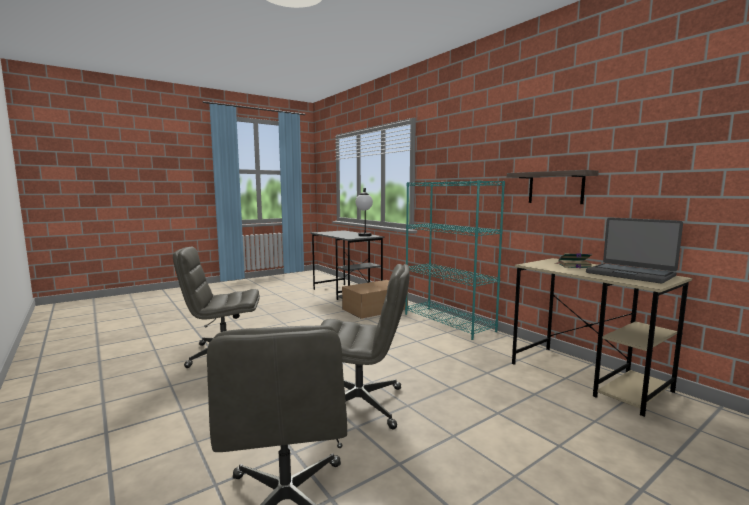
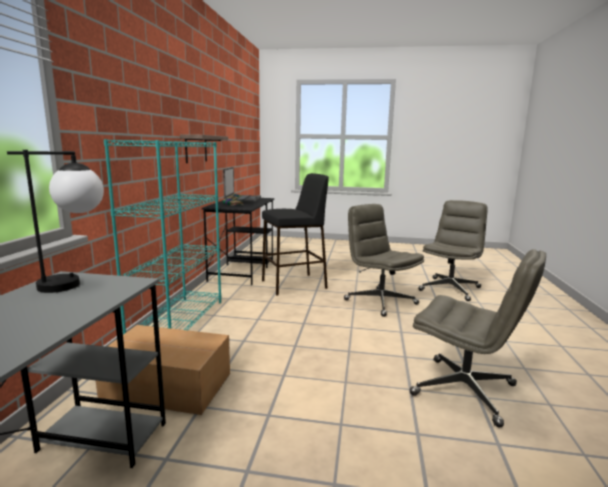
camera: 135 degrees left, 5 degrees up
(488, 384) = (294, 284): none -> black stool
(588, 377) = (242, 270): beige desk -> black desk

